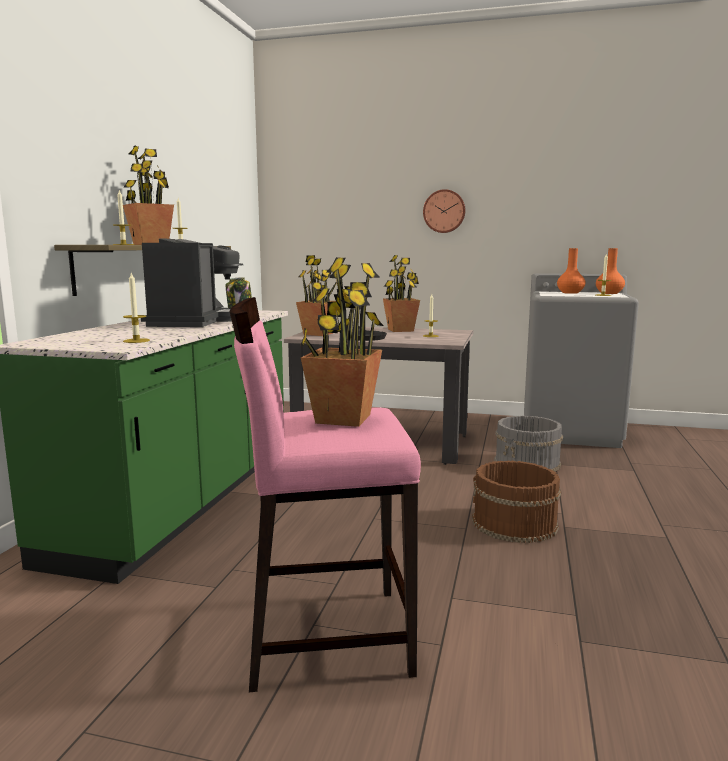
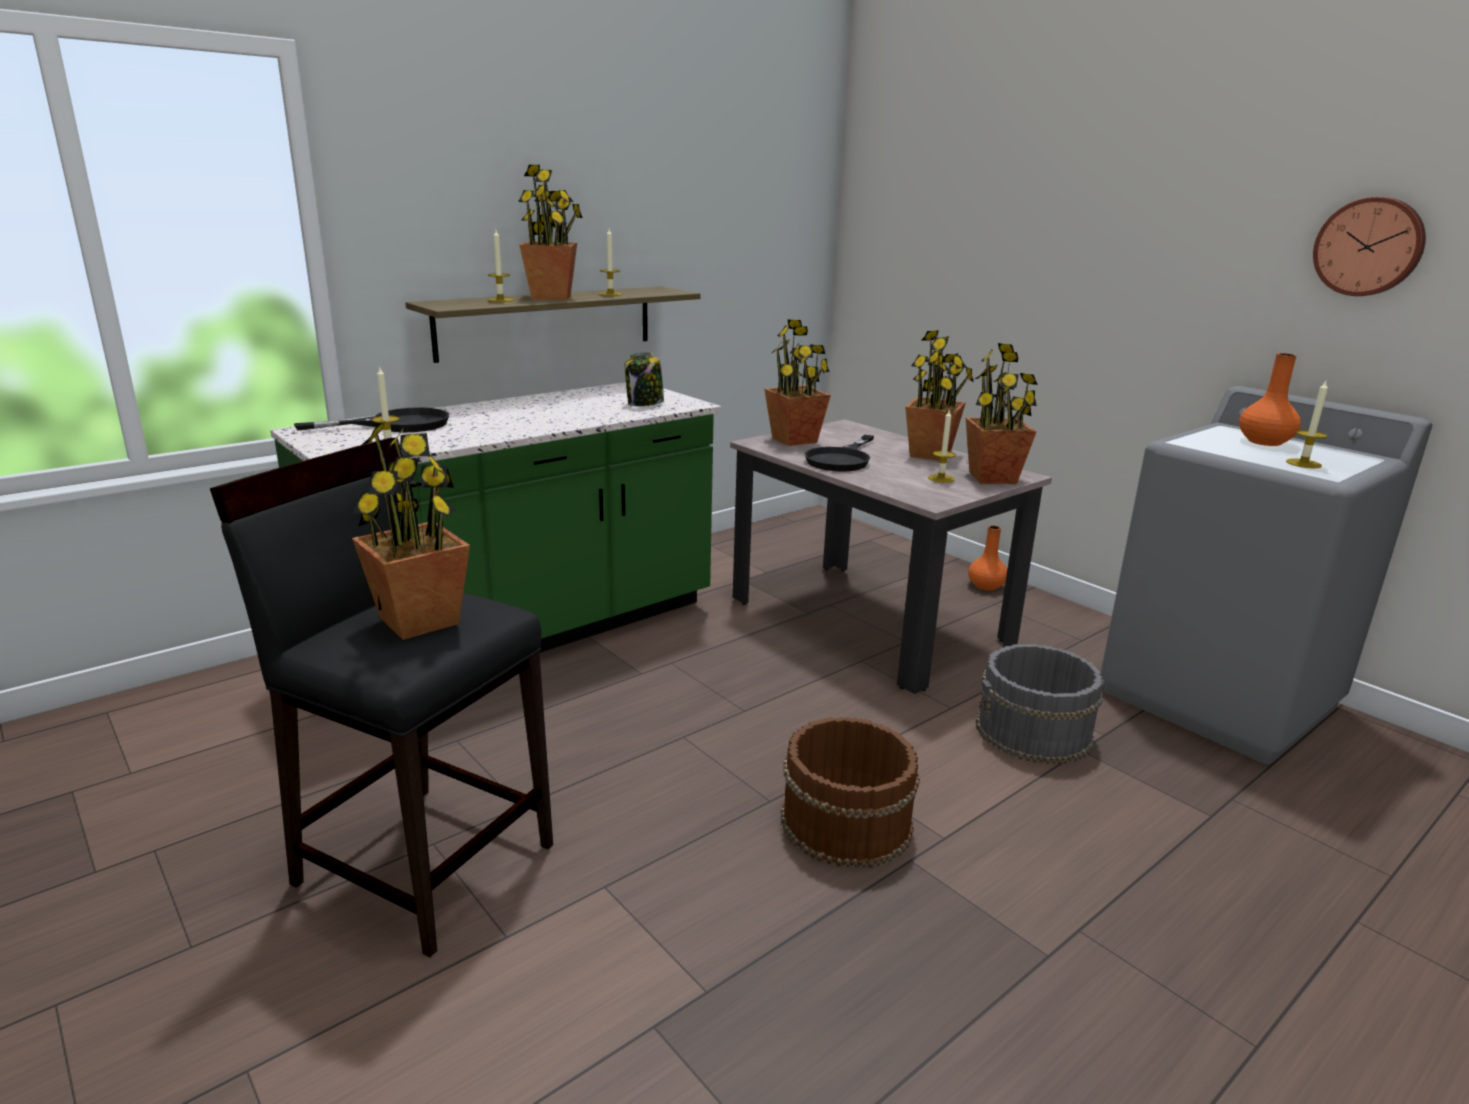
camera: 35 degrees right, 10 degrees up
(98, 334) = (396, 425): none -> black frying pan
(194, 322) = (542, 416): coffee machine -> none
(325, 635) = (425, 861): pink stool -> black stool
(444, 211) = (1098, 246): wall clock -> wall clock (1369, 247)
(451, 333) = (993, 478): none -> potted plant
(609, 293) = (1348, 458): orange vase -> orange vase (986, 586)

